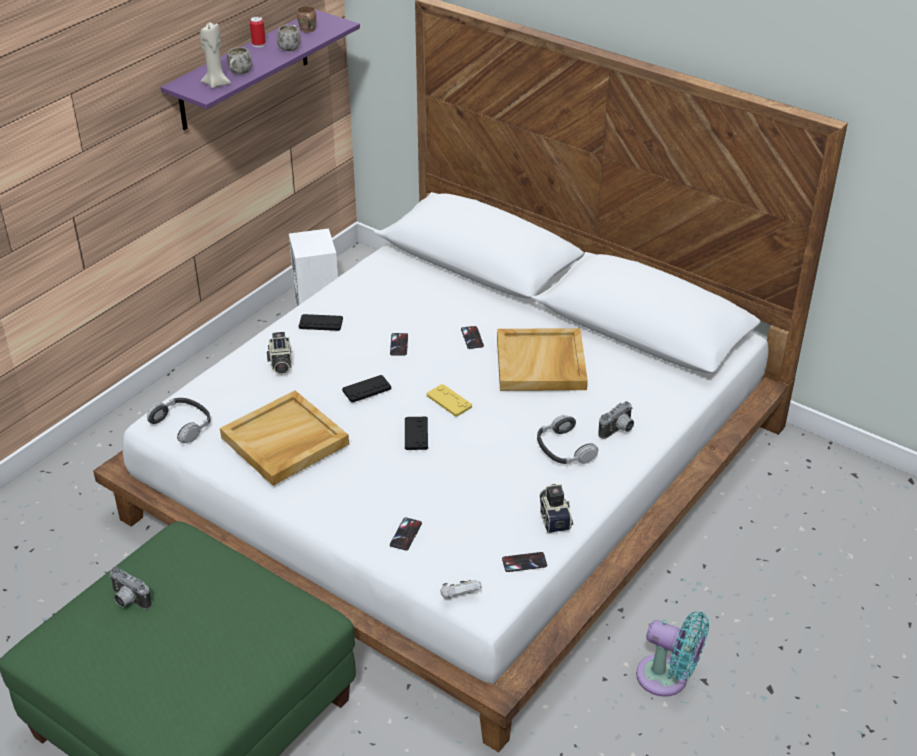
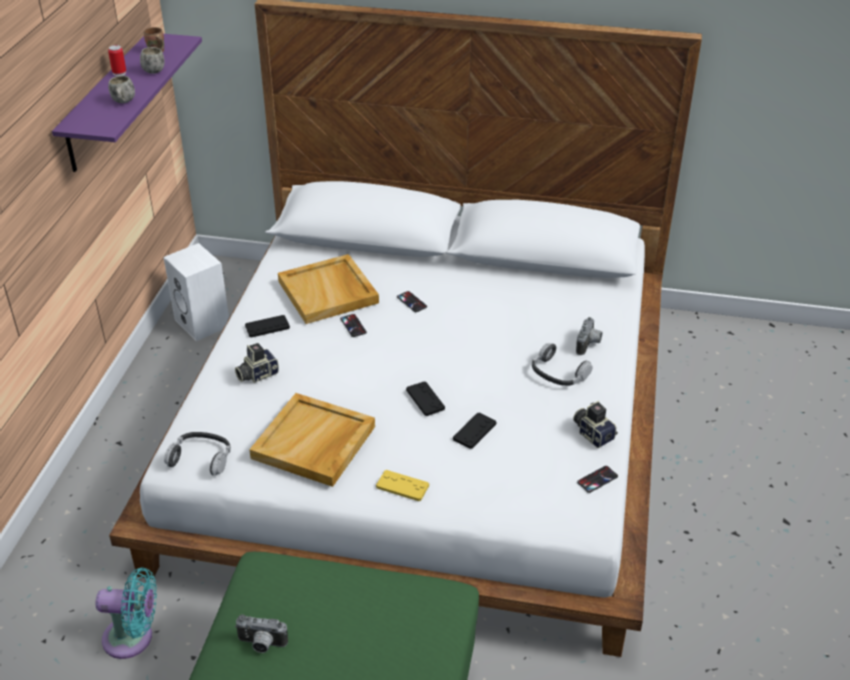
camera: 25 degrees left, 0 degrees up
(216, 84) = (108, 116): beige candle -> none
(280, 364) = (256, 374): camera -> camera turned 90 degrees clockwise
(366, 389) = (354, 373): black game controller -> black game controller (474, 431)
(406, 534) = (482, 490): phone -> none
(449, 401) = (433, 362): yellow game controller -> yellow game controller (402, 486)
(459, 596) = (566, 528): white game controller -> none
(541, 364) = (487, 307): beige tray -> beige tray (329, 292)
(667, 678) = (707, 542): turquoise fan -> turquoise fan (133, 638)

